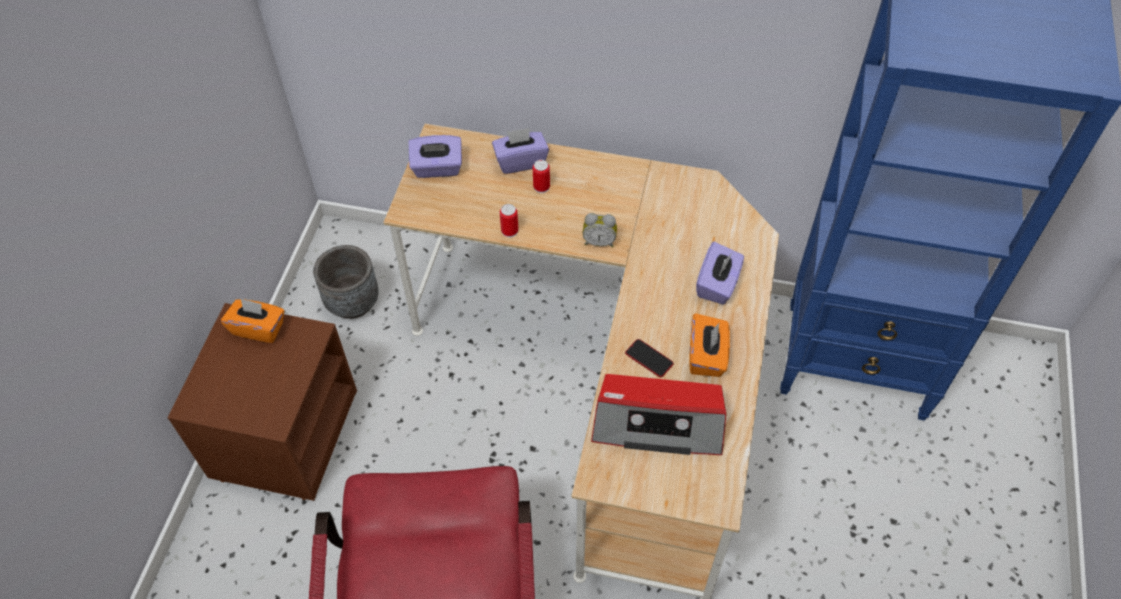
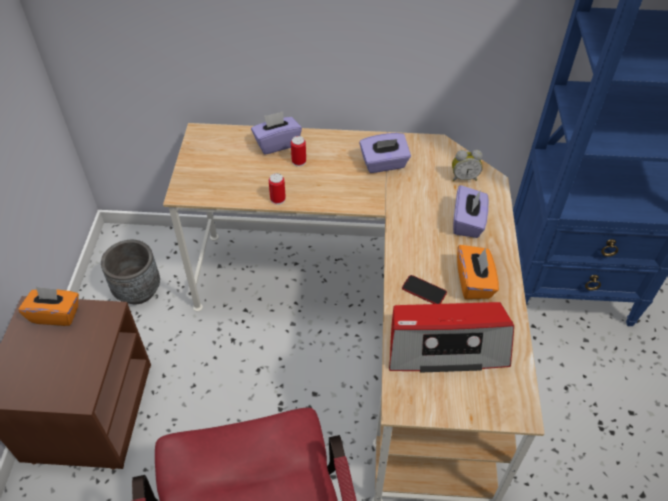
camera: 10 degrees left, 5 degrees down
(437, 168) = (205, 156): purple tissue box -> purple tissue box (384, 164)
(599, 241) = (358, 199): alarm clock -> alarm clock (464, 177)

